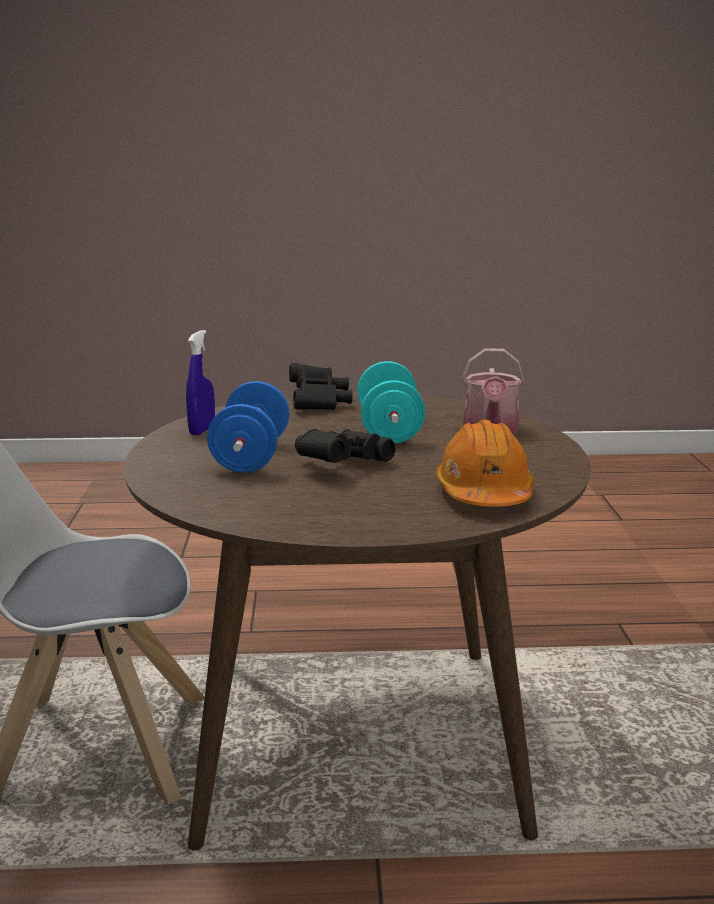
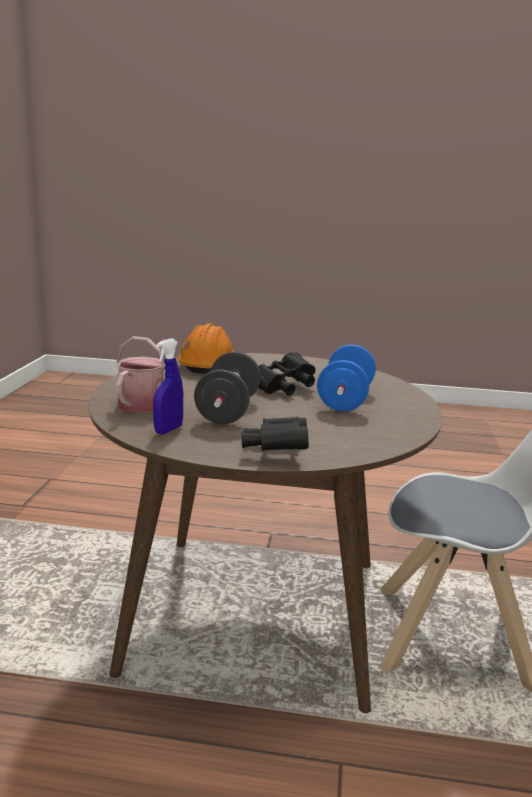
camera: 170 degrees left, 0 degrees up
(202, 430) = (391, 427): blue spray bottle -> blue spray bottle (168, 430)
(389, 430) = (228, 411): turquoise dumbbell -> black dumbbell

